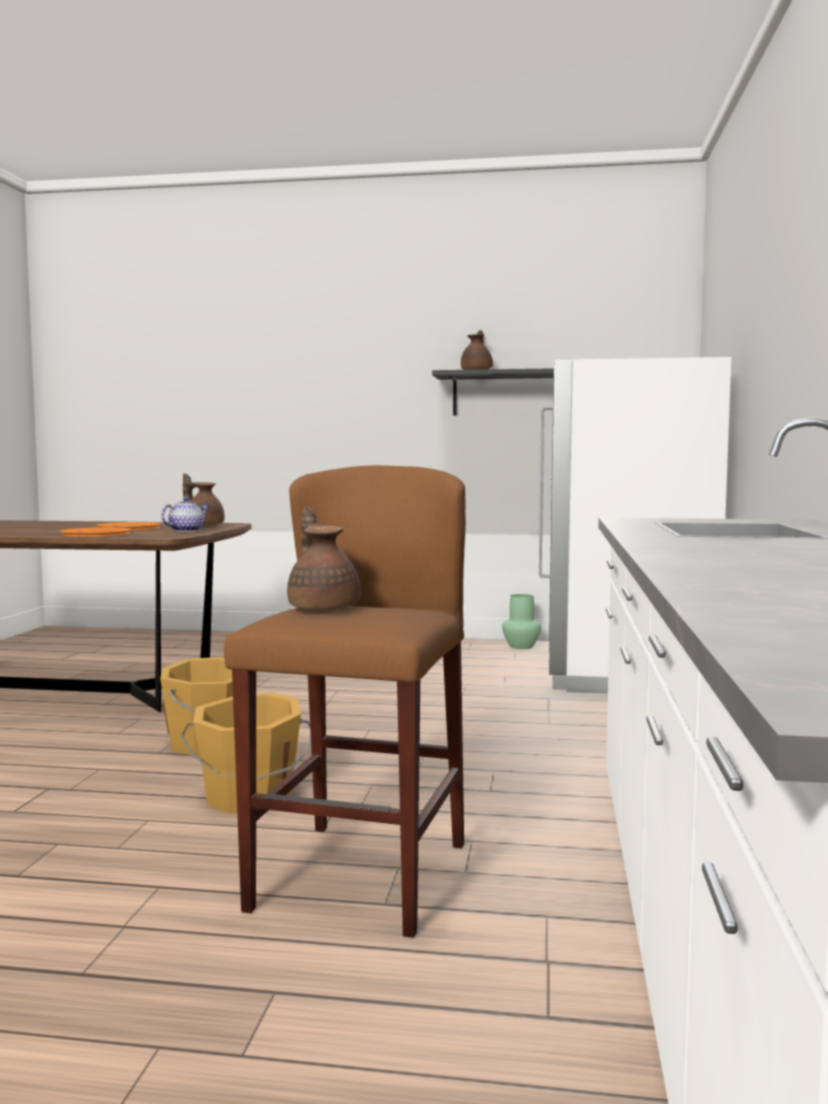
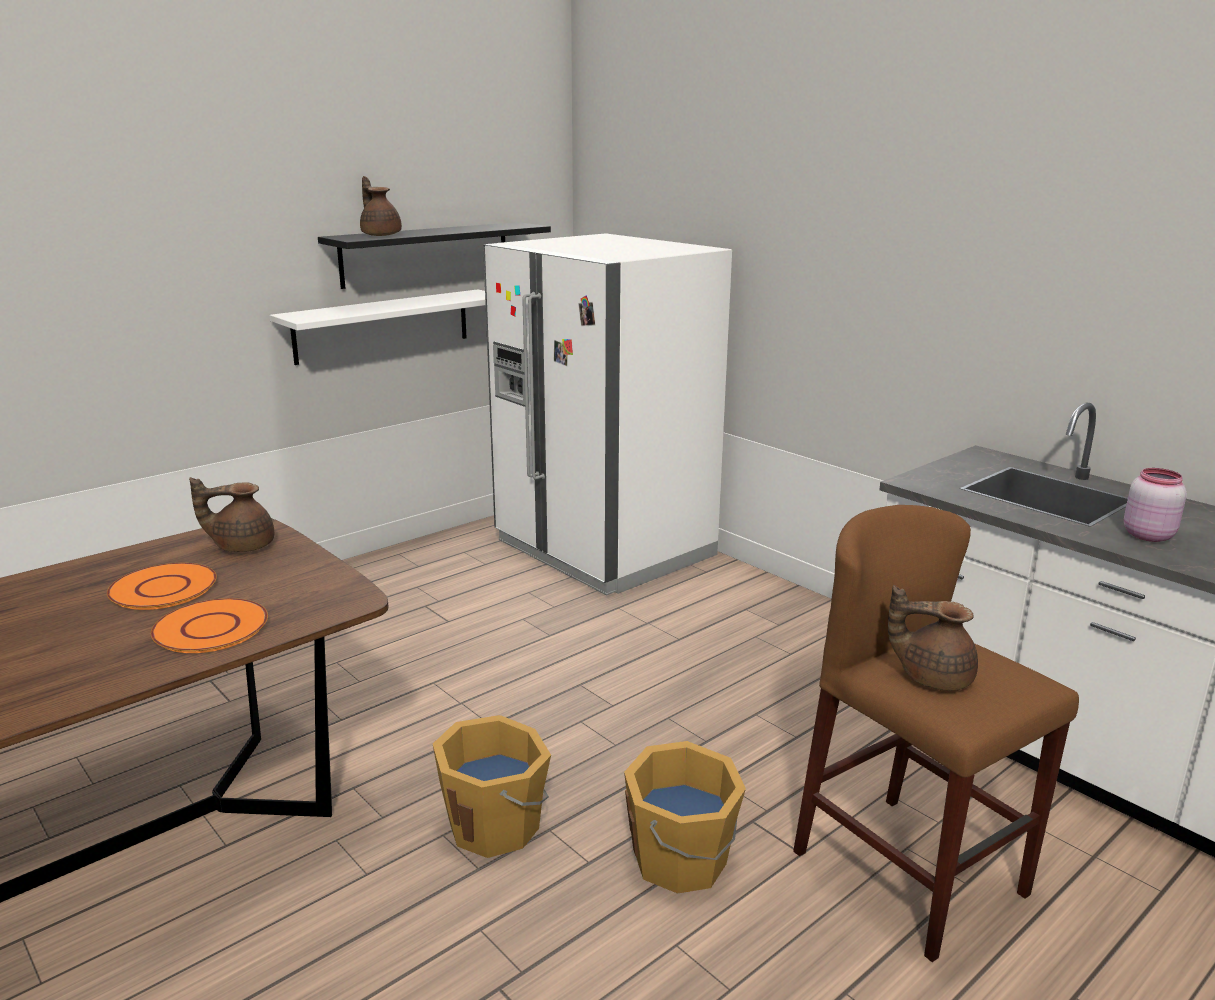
camera: 50 degrees left, 15 degrees up
(186, 531) = (293, 572): teapot -> none
(487, 449) = (383, 326): none -> white shelf
(522, 646) = (456, 543): green vase -> none
(713, 541) = (1147, 535): none -> pink jar

